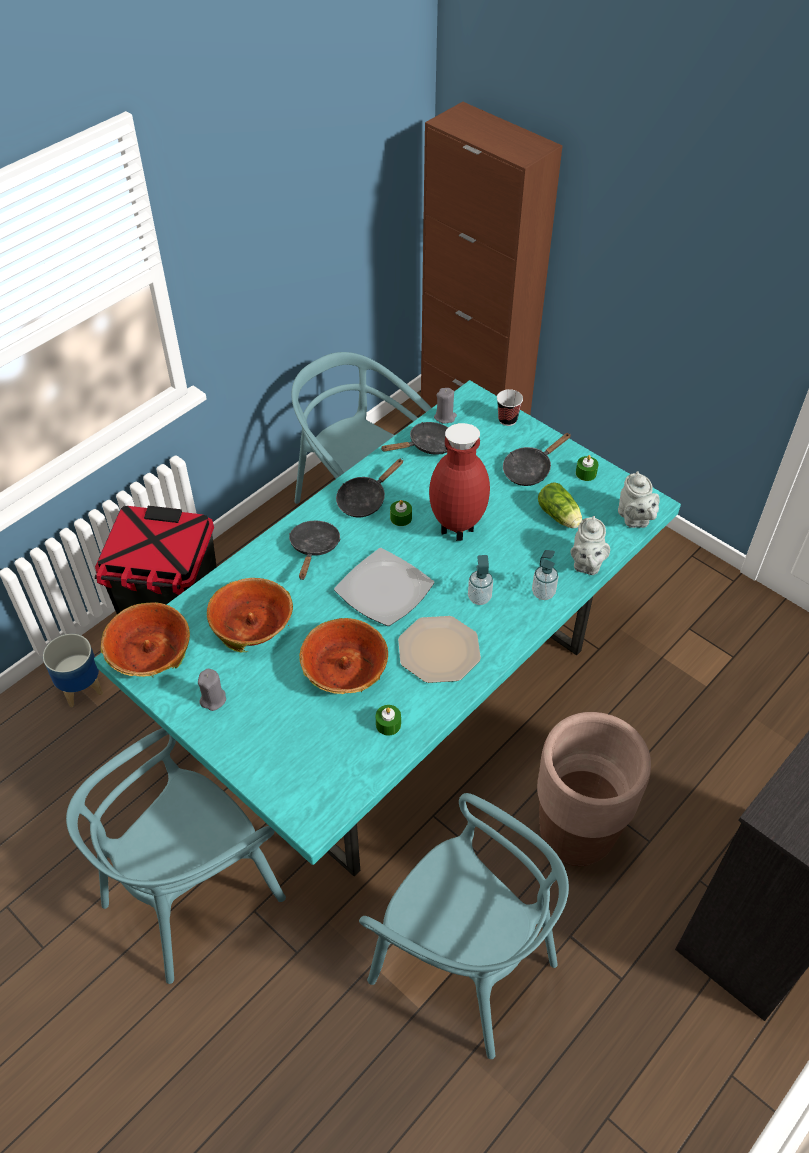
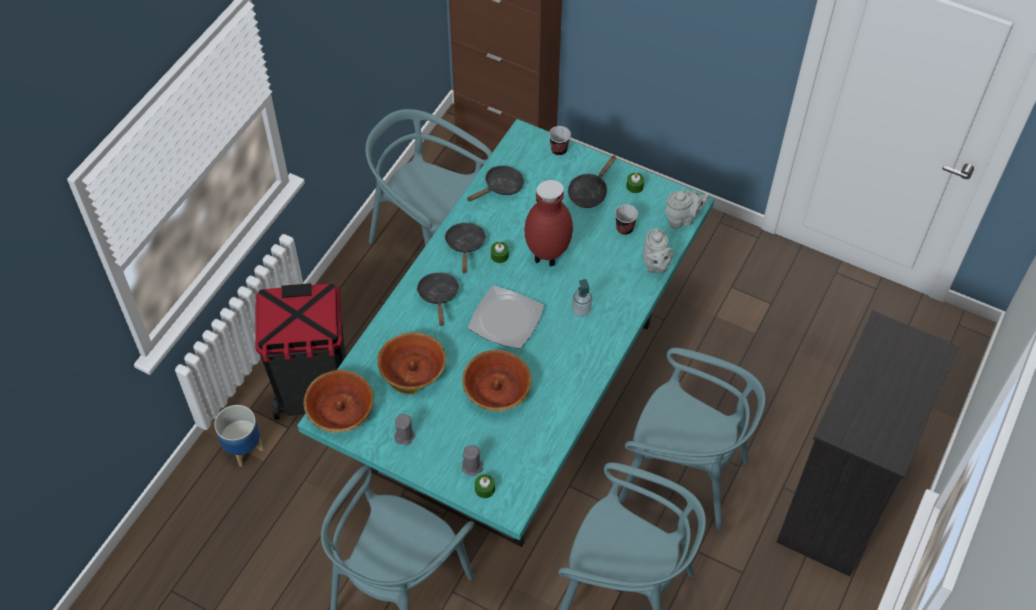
camera: 15 degrees left, 5 degrees up
(365, 499) = (465, 246): black frying pan -> black frying pan turned 150 degrees clockwise
(388, 724) = (543, 425): green candle -> green candle (485, 489)
(439, 651) = (564, 359): plate -> none
(445, 417) = (507, 157): grey candle -> grey candle (472, 466)
(543, 593) = (629, 295): soap dispenser -> none
(560, 517) = (624, 229): lettuce -> cup
(575, 836) = (683, 475): brown planter -> turquoise chair
(634, 519) = (682, 219): grey teapot -> grey teapot turned 75 degrees counterclockwise

